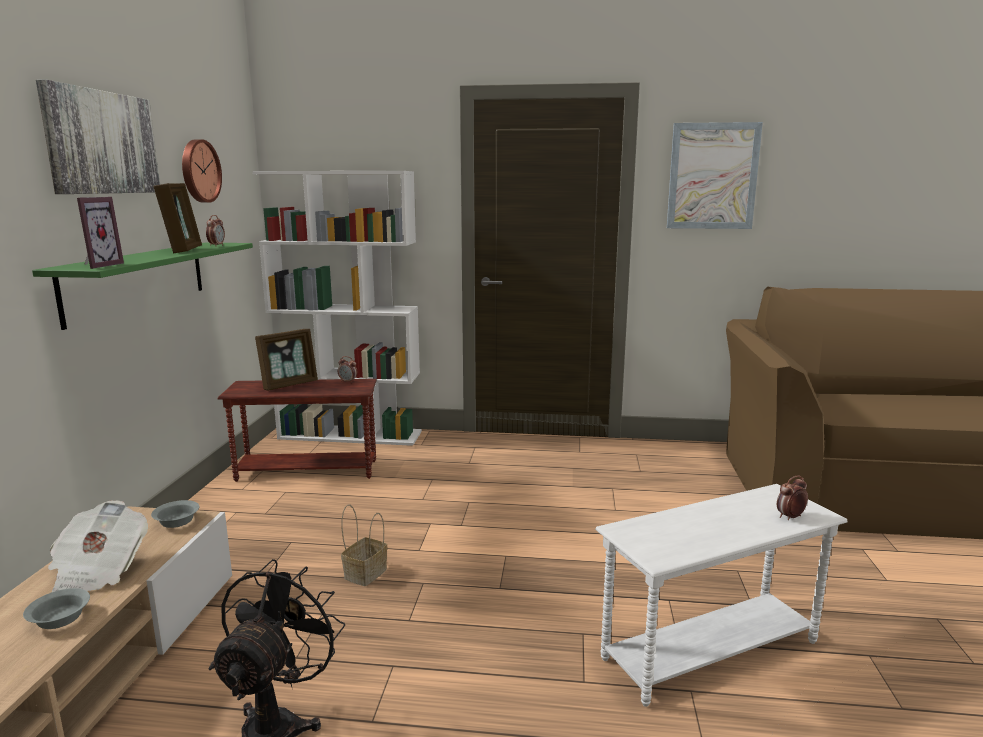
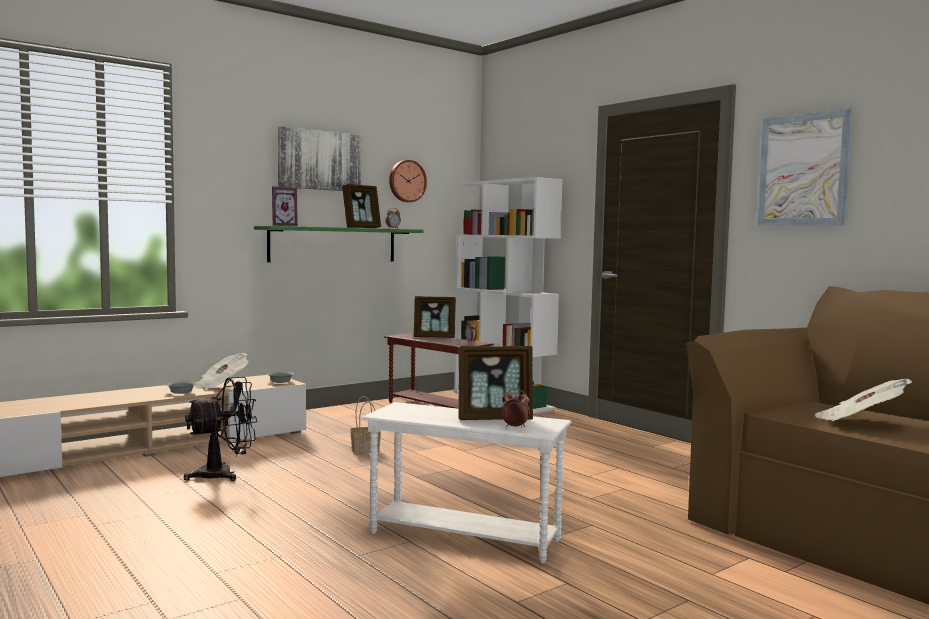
camera: 45 degrees right, 10 degrees down
(743, 511) = (495, 419): none -> picture frame
(897, 411) = (859, 422): none -> newspaper

